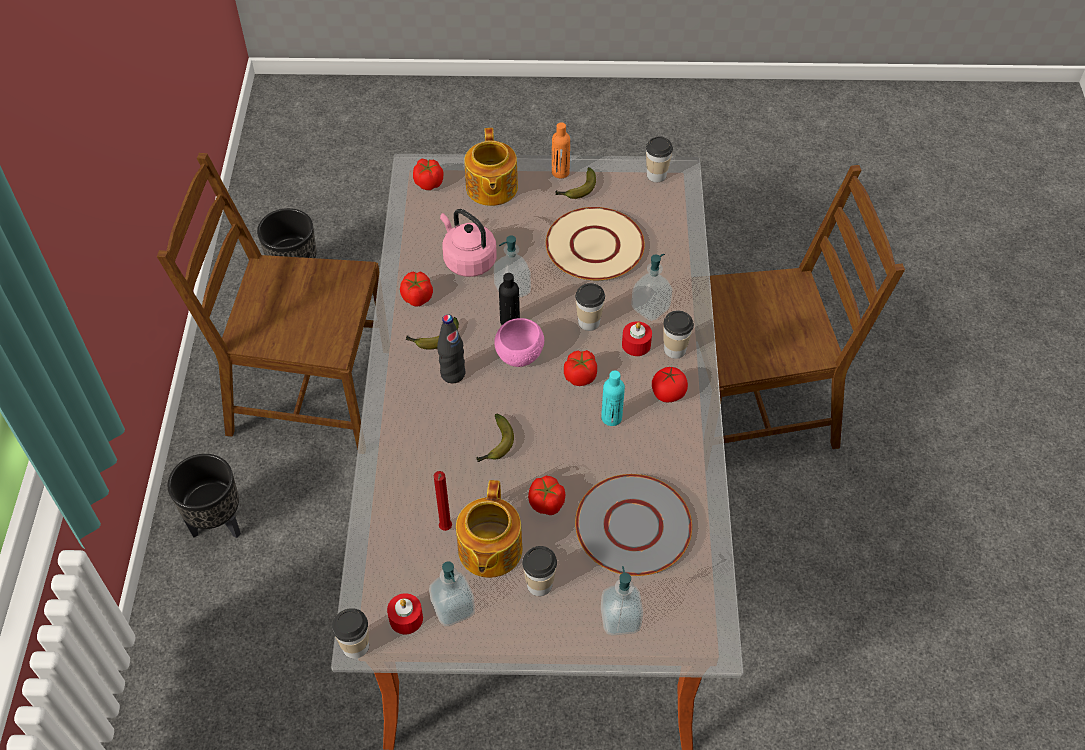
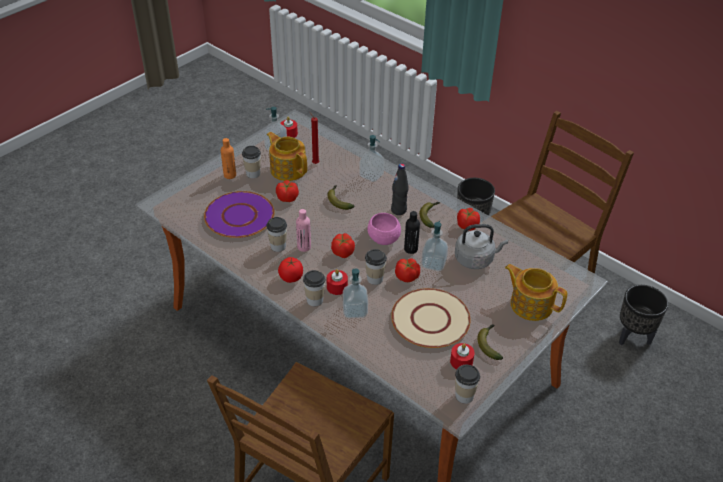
camera: 130 degrees right, 10 degrees down
(355, 646) = (295, 117): cup -> cup (278, 246)
(428, 183) = (562, 279): tomato -> tomato (407, 277)
(468, 260) = (476, 259): pink kettle -> grey kettle
(560, 172) = (515, 346): orange bottle -> orange bottle (230, 175)
(611, 417) = (304, 247): turquoise bottle -> pink bottle
(620, 197) = (461, 361): none -> red candle
(620, 619) = (206, 185): soap dispenser -> soap dispenser (371, 175)
(634, 526) = (239, 216): grey plate -> purple plate

